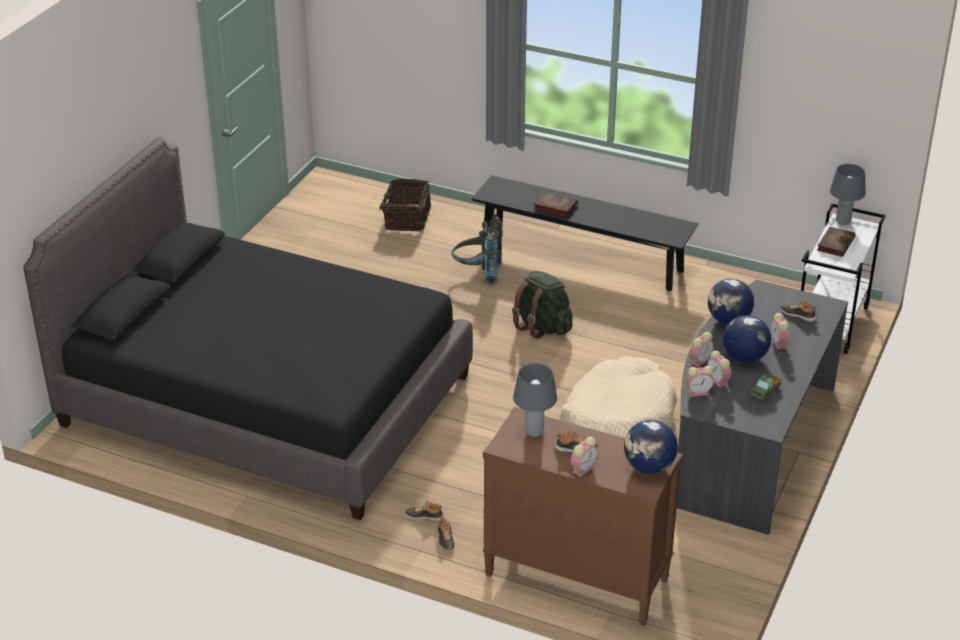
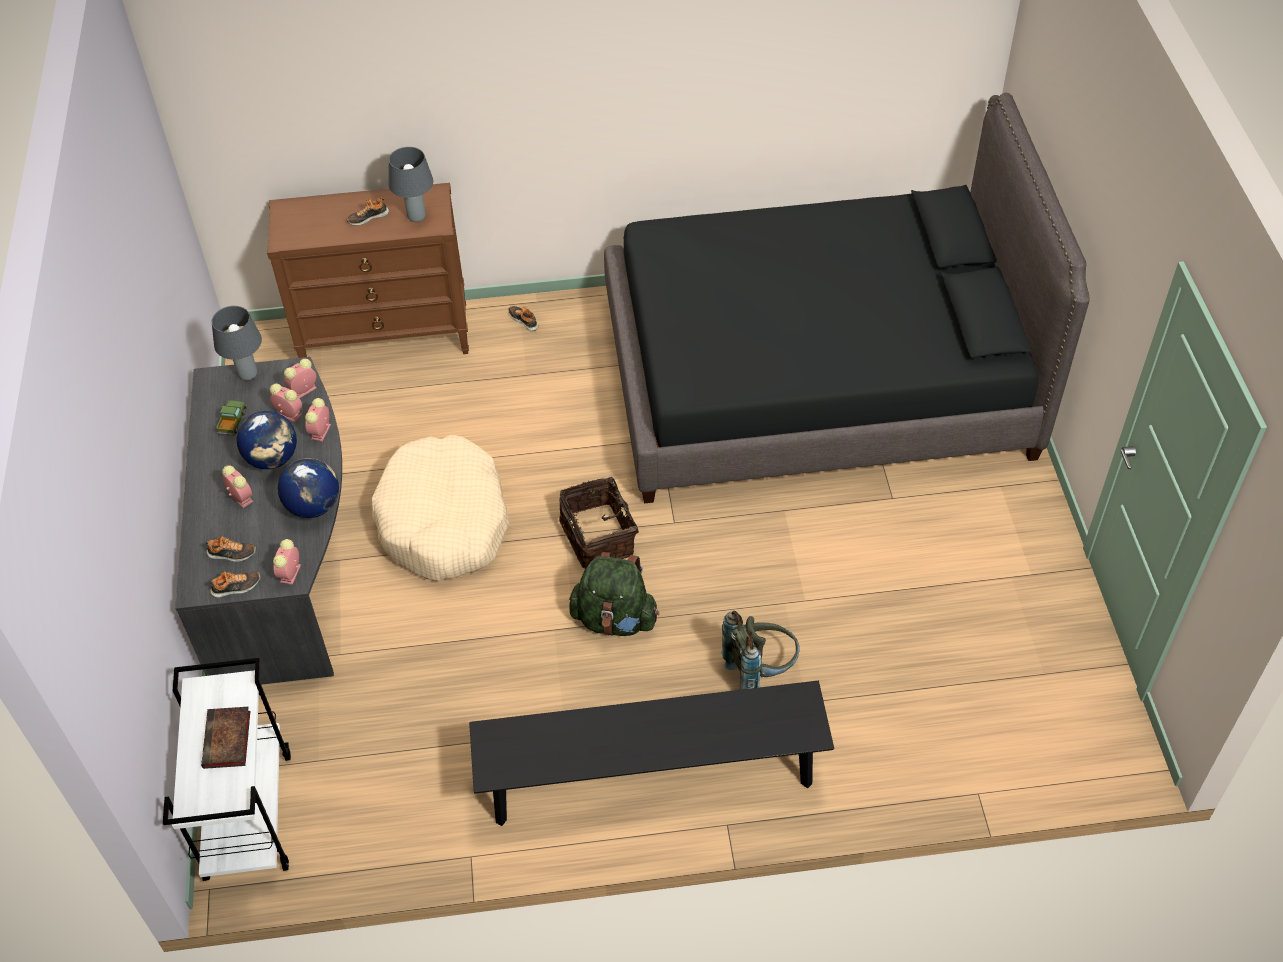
camera: 150 degrees right, 15 degrees up
(406, 218) = (942, 733): basket -> basket (599, 536)
(424, 516) = (559, 332): shoe -> shoe (236, 587)
(554, 206) = (695, 720): book -> none
(583, 468) = (350, 203): alarm clock -> alarm clock (290, 574)
(649, 467) = (292, 227): globe -> none
(843, 222) = (230, 799): grey table lamp -> grey table lamp (247, 374)

